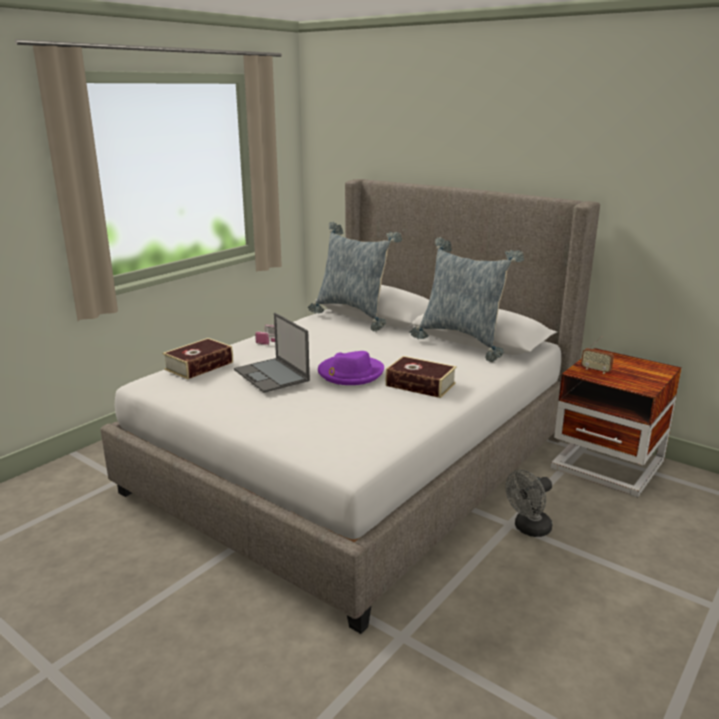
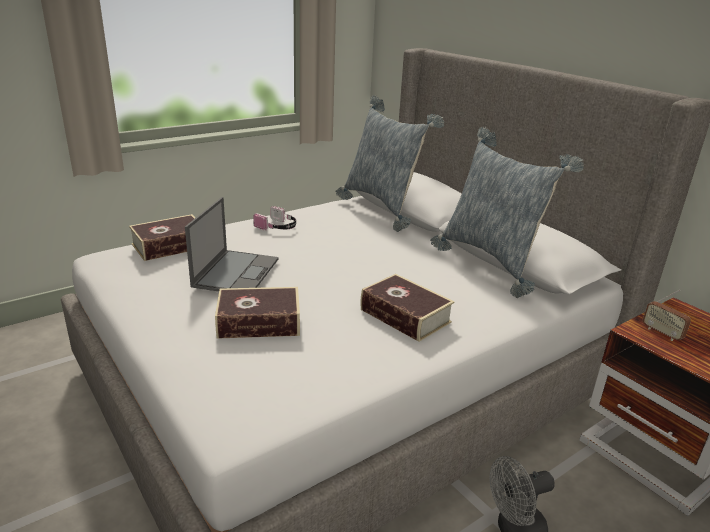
camera: 15 degrees right, 5 degrees up
(272, 375) = (236, 272): laptop -> laptop turned 150 degrees counterclockwise
(316, 405) = (259, 322): none -> book
(350, 373) = (329, 284): purple hat -> none

